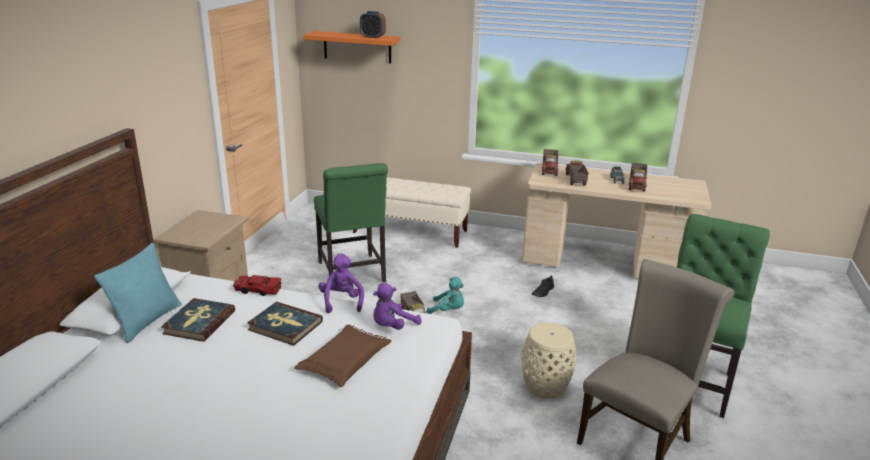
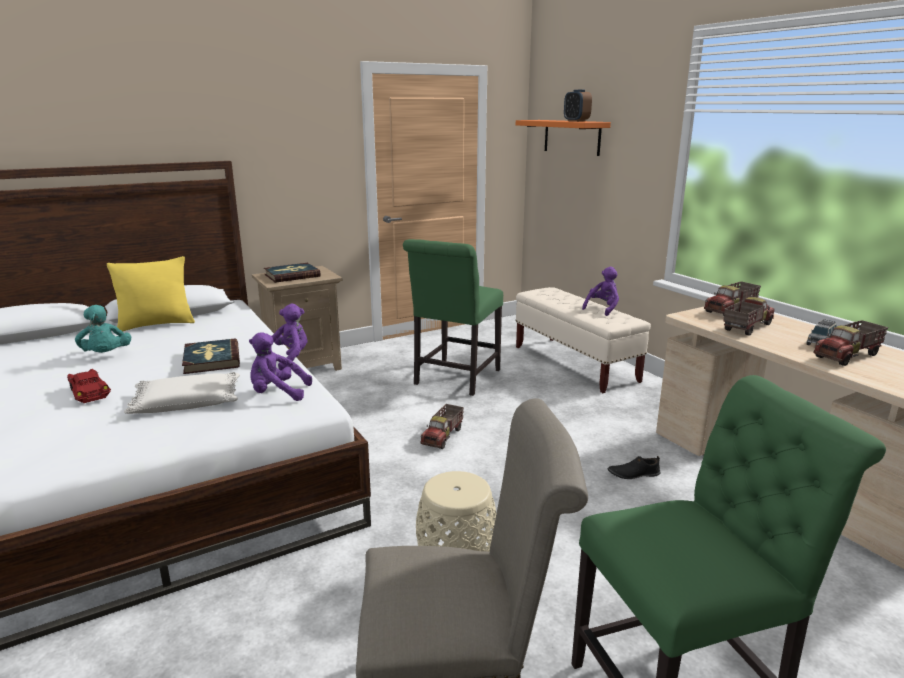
camera: 45 degrees right, 5 degrees down
(147, 321) = (156, 325): turquoise pillow -> yellow pillow
(199, 322) = (176, 336): book -> book (292, 275)
(257, 290) = (256, 331): red toy car -> red toy car (89, 392)
(345, 360) = (186, 400): brown pillow -> white pillow
(430, 184) = (602, 309): none -> purple plush toy
(448, 310) = (488, 444): turquoise plush toy -> turquoise plush toy (106, 355)

